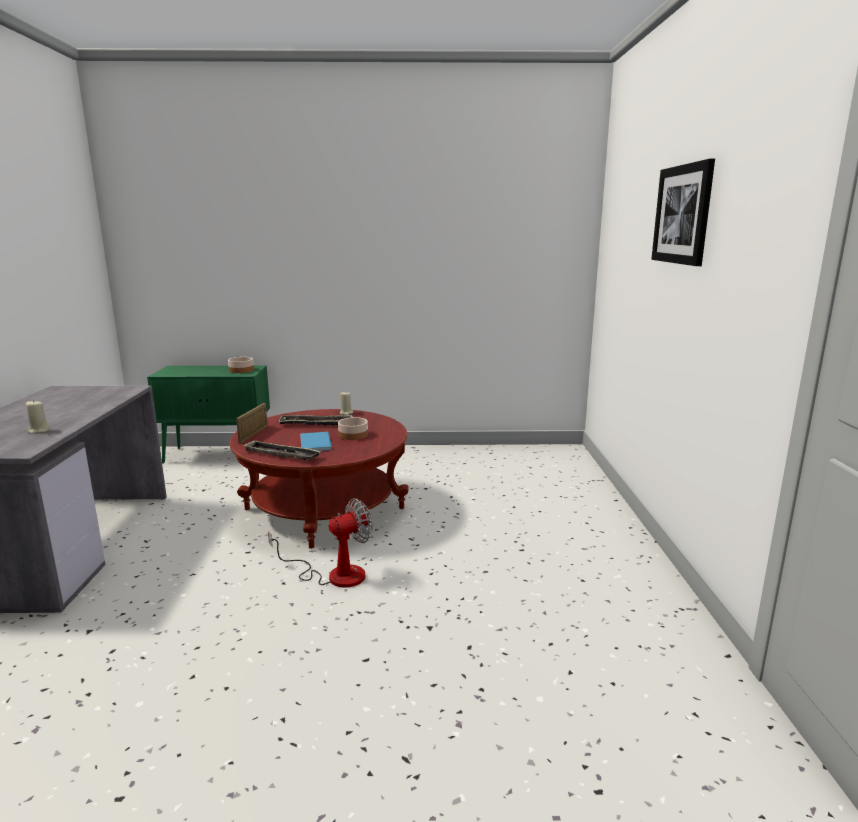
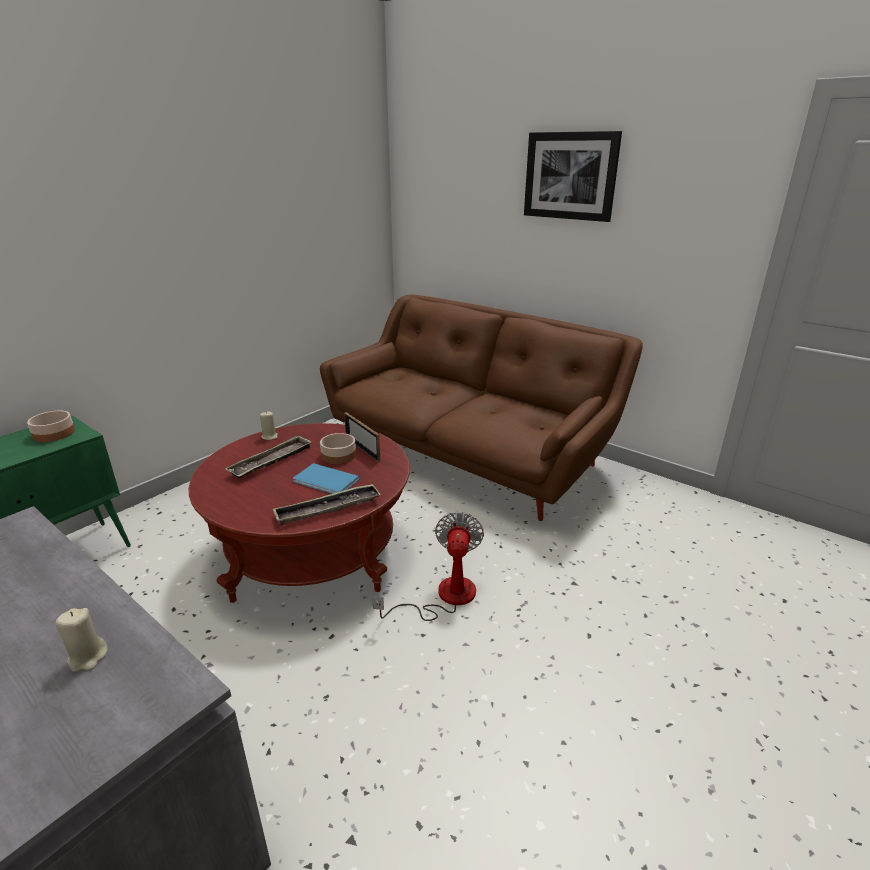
camera: 50 degrees left, 10 degrees up
(253, 434) = (233, 505): picture frame -> picture frame (362, 449)
(543, 508) = (467, 454): none -> brown sofa

